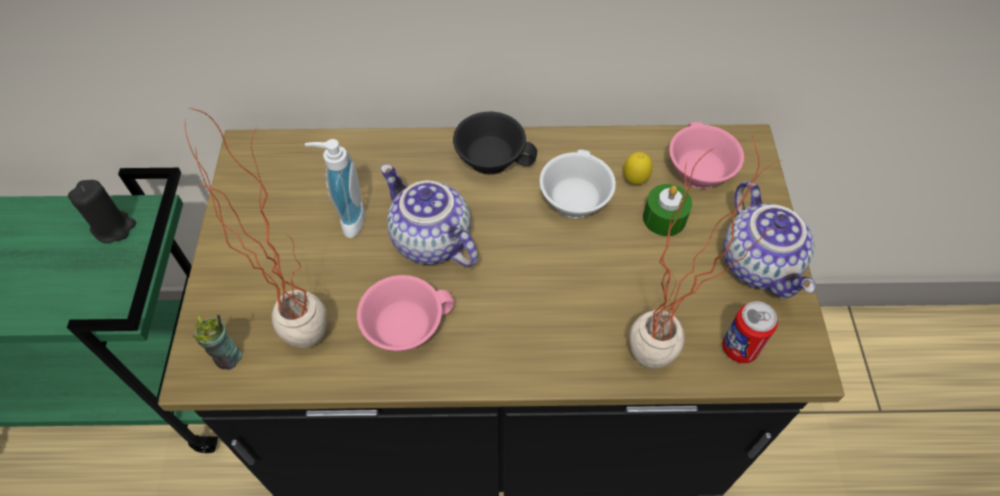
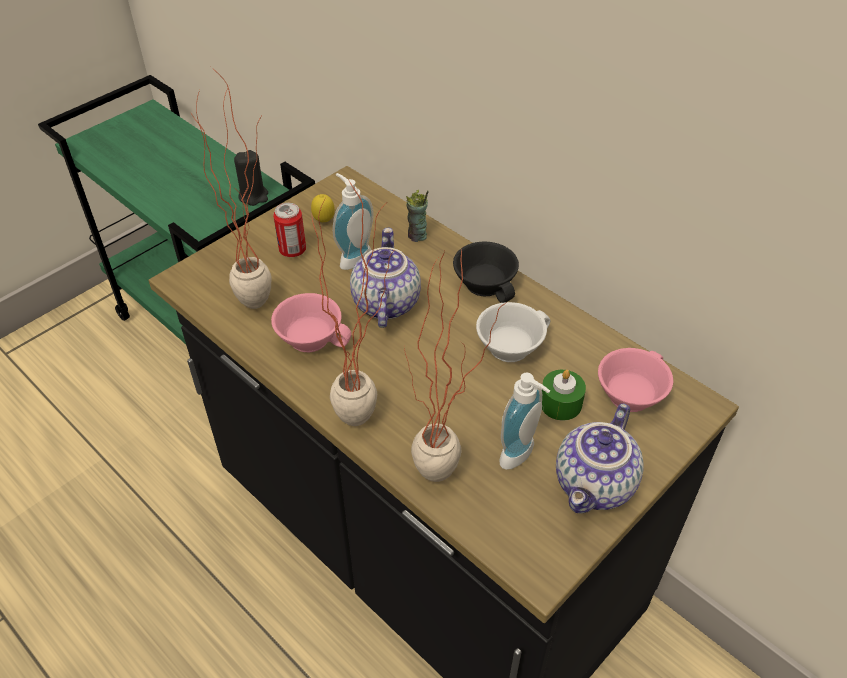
camera: 45 degrees right, 10 degrees down
(228, 358) = (204, 283): cup -> cup (417, 236)
(541, 353) = (369, 414): none -> potted plant
(634, 181) = (570, 366): lemon -> lemon (324, 221)
(689, 286) = (521, 456): none -> soap dispenser
(739, 348) = (505, 520): can -> can (292, 250)

